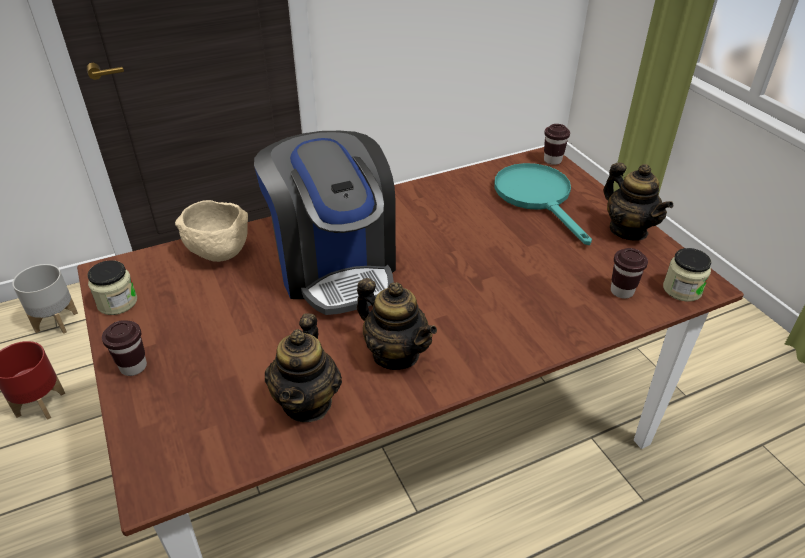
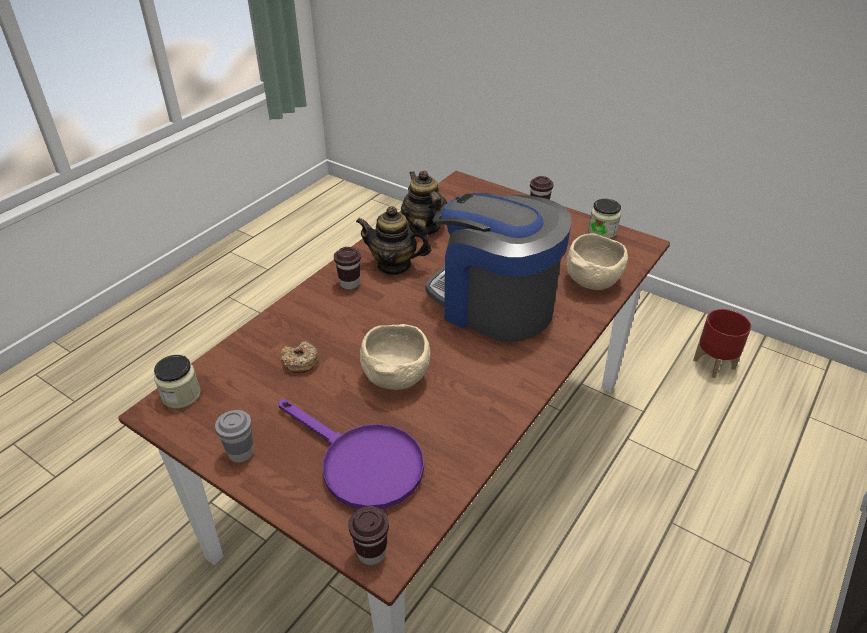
camera: 150 degrees right, 0 degrees up
(57, 321) = (817, 420): grey planter -> none
(477, 239) = (396, 376): none -> beige bowl
(538, 197) = (361, 463): turquoise frying pan -> purple frying pan
(558, 280) = (300, 362): none -> donut
(622, 291) = (239, 372): brown cup -> brown cup (349, 284)
(628, 230) = (241, 453): teapot -> grey cup

